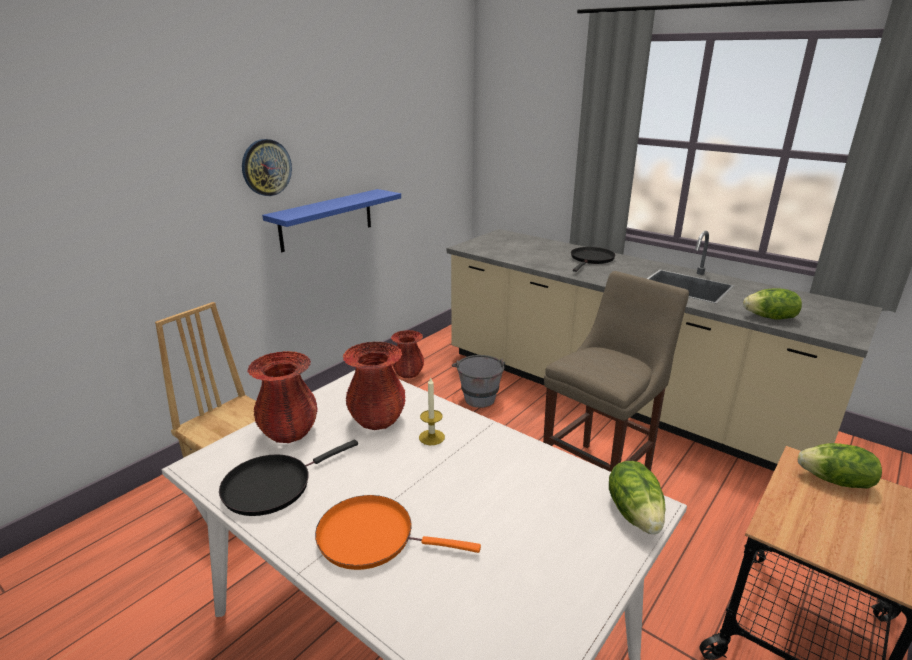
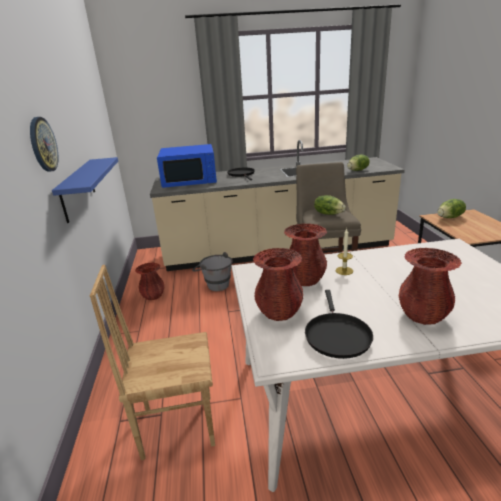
camera: 45 degrees left, 0 degrees up
(372, 537) = (422, 316): orange frying pan -> red vase
(521, 245) = (190, 180): none -> blue microwave
(635, 513) = (458, 248): lettuce -> lettuce (328, 213)

